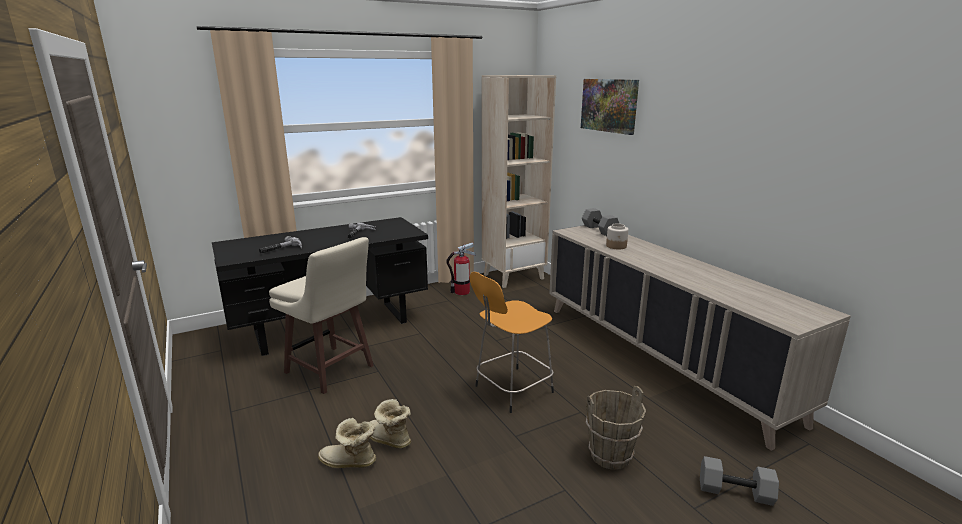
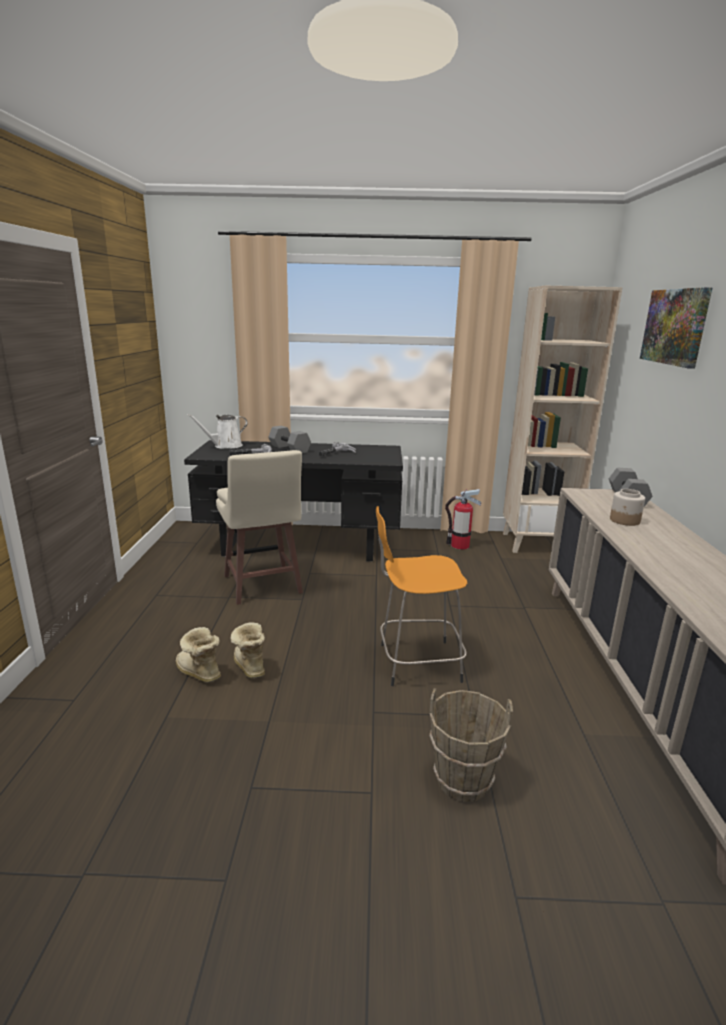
camera: 30 degrees right, 0 degrees up
(240, 245) = (225, 446): none -> white watering can
(735, 491) = (602, 909): grey dumbbell -> grey dumbbell (290, 449)

